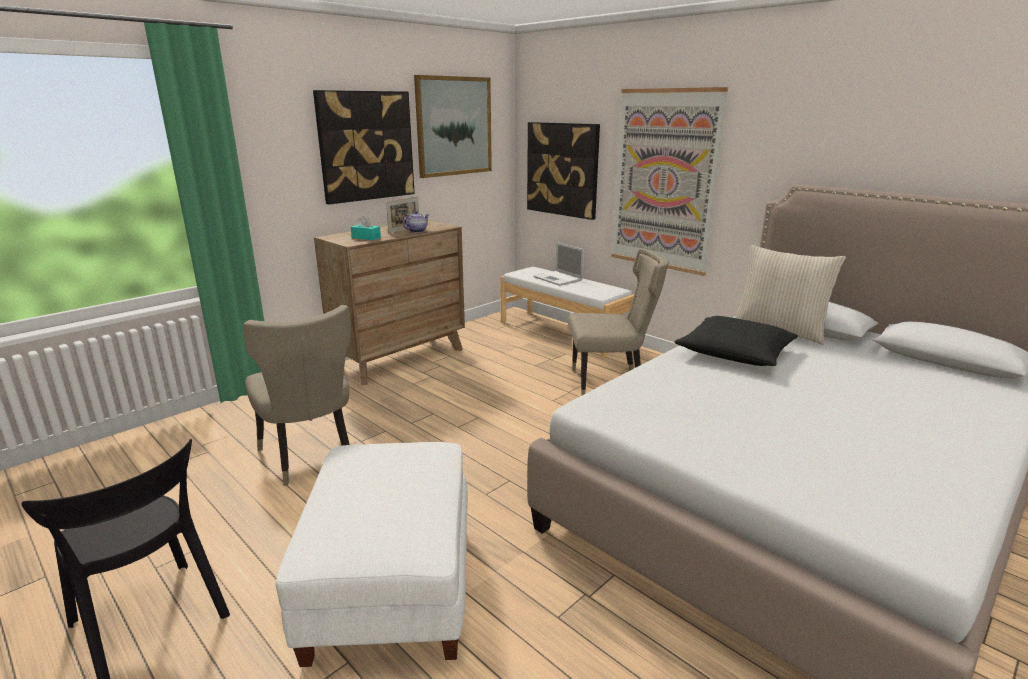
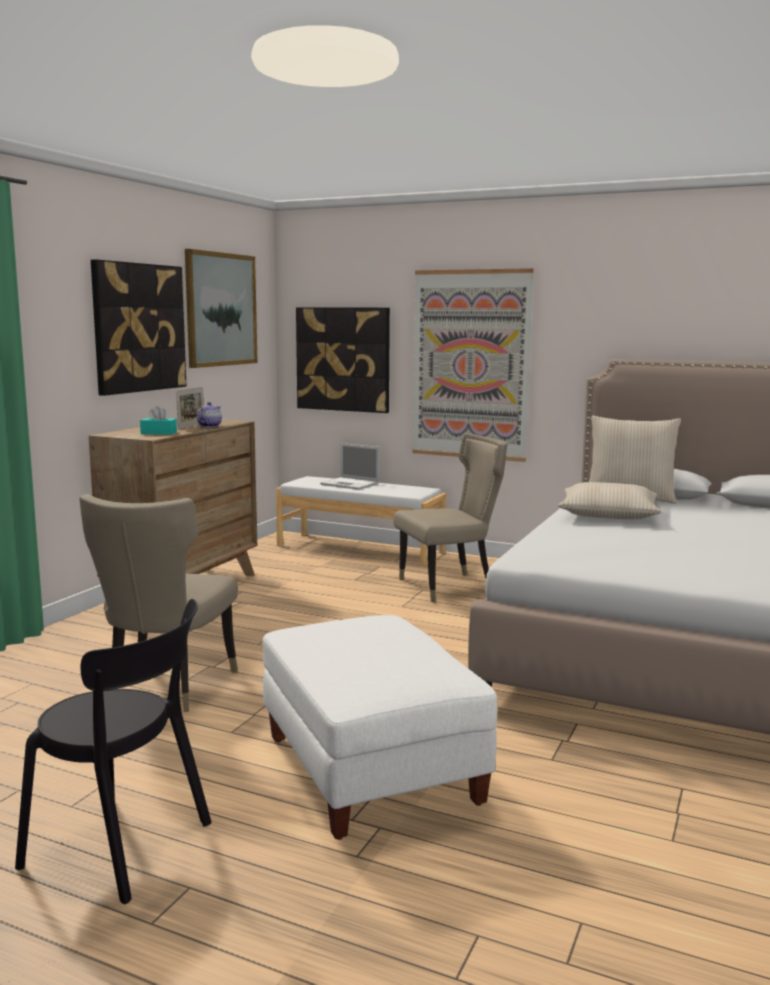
camera: 20 degrees left, 10 degrees down
(311, 458) = (165, 688): beige chair -> beige chair turned 60 degrees clockwise
(734, 353) = (608, 514): black pillow -> beige pillow

